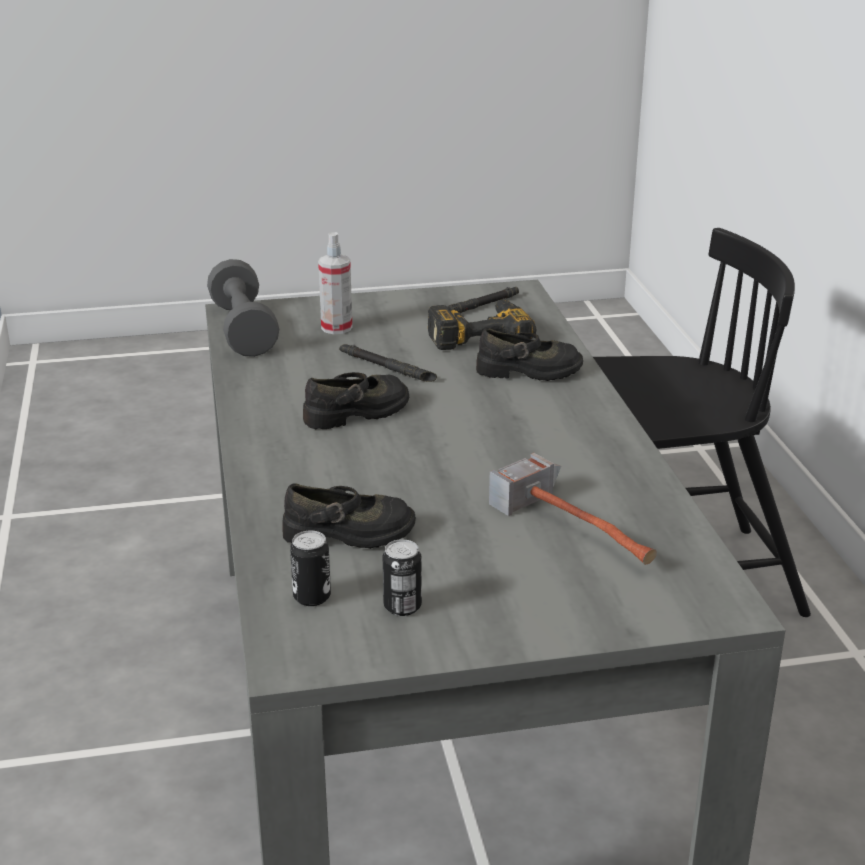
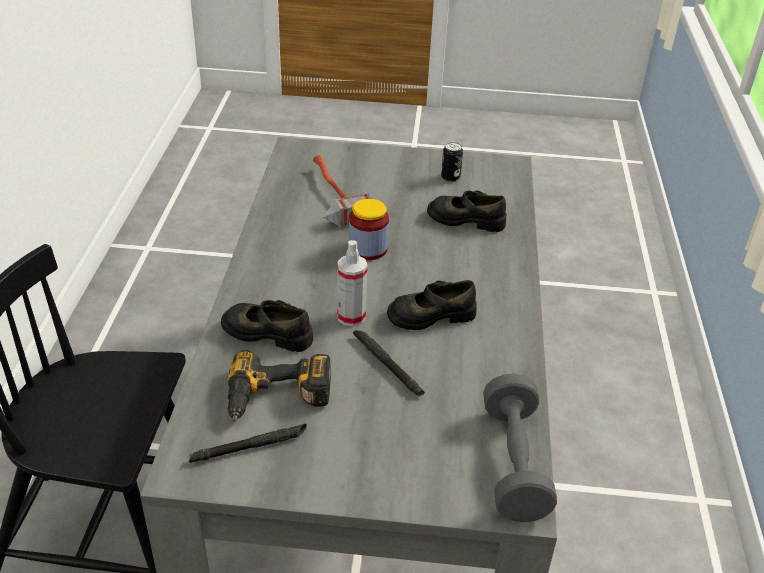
camera: 165 degrees left, 10 degrees up
(312, 597) = (495, 190): can -> none
(336, 328) = (414, 443): spray bottle -> spray bottle (351, 316)
(476, 466) = (368, 249): none -> jar

